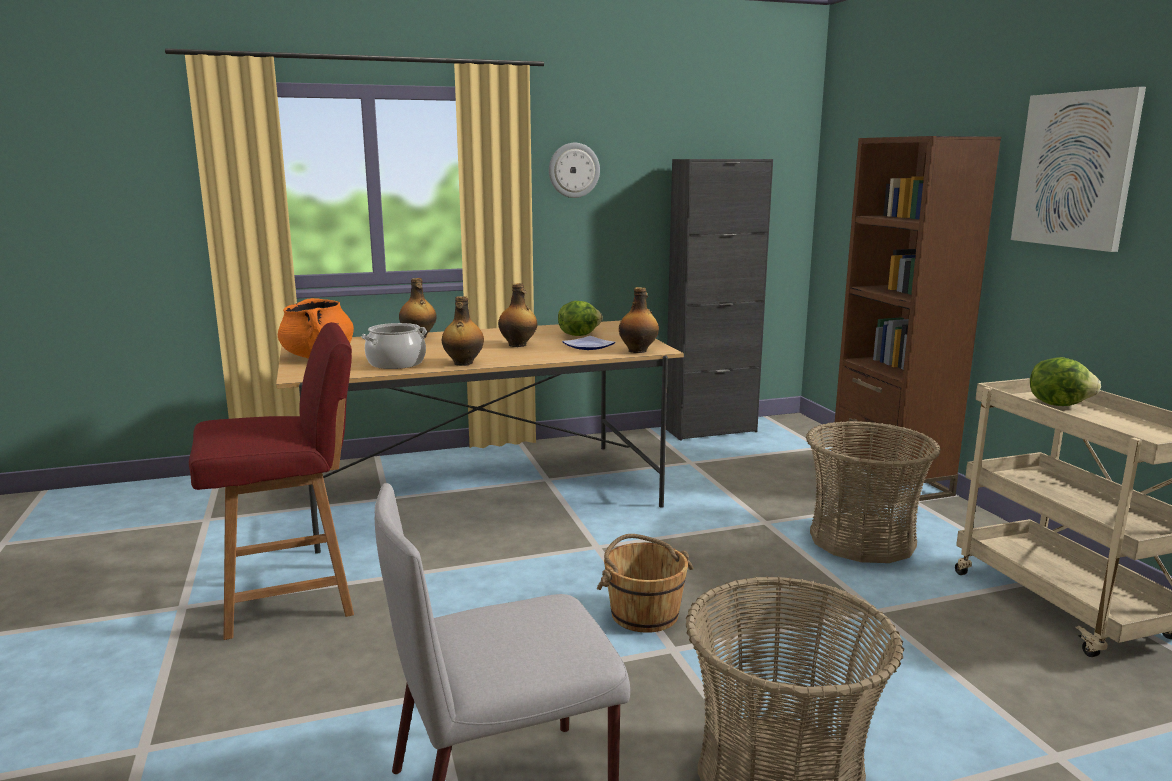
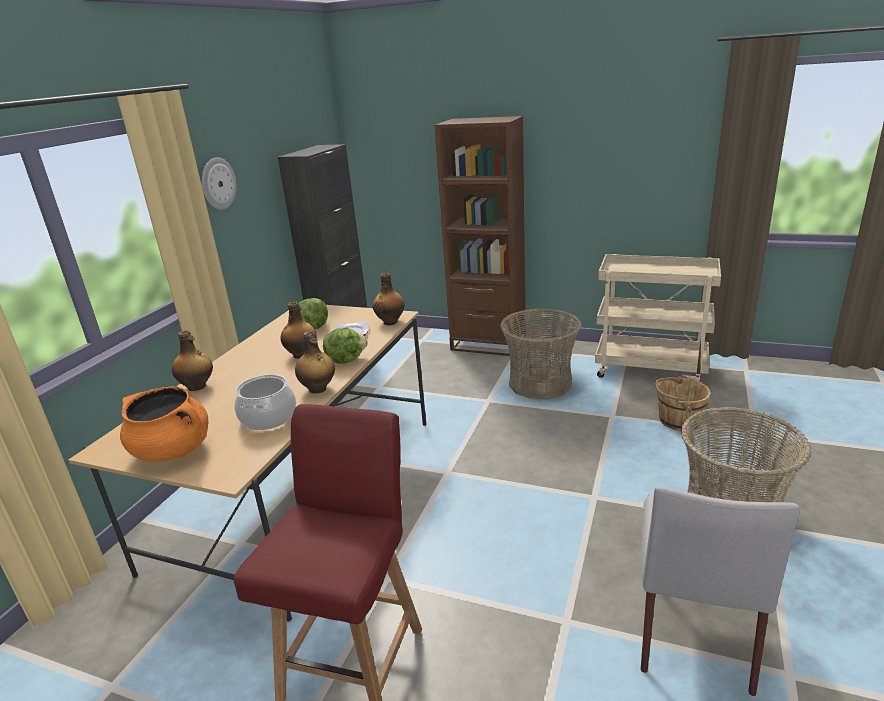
camera: 50 degrees left, 10 degrees up
(644, 613) = (547, 490): brown bucket -> brown bucket (678, 420)
(1058, 404) = (629, 269): lettuce -> lettuce (346, 360)
(1075, 170) = (580, 134): picture -> none

